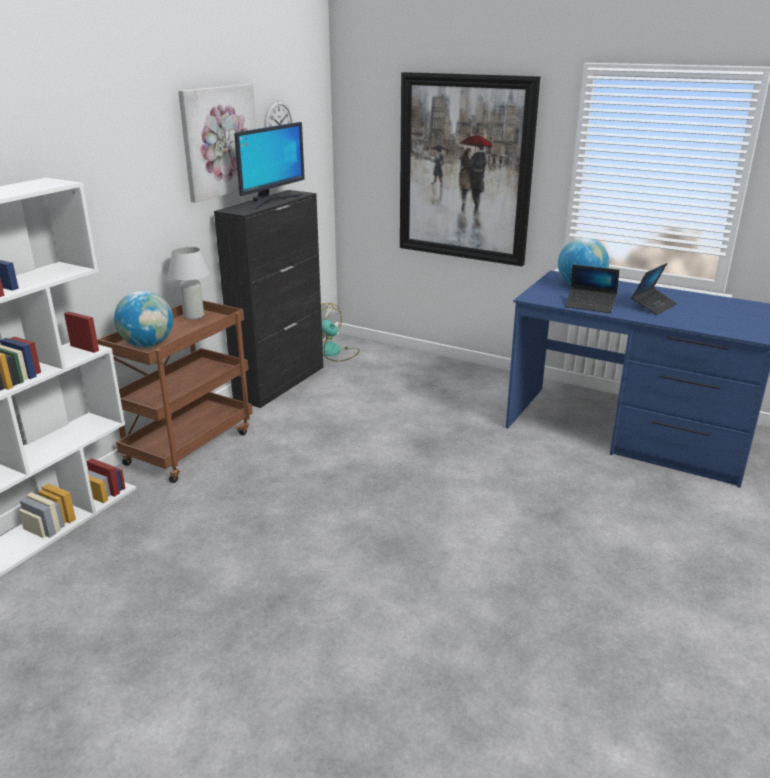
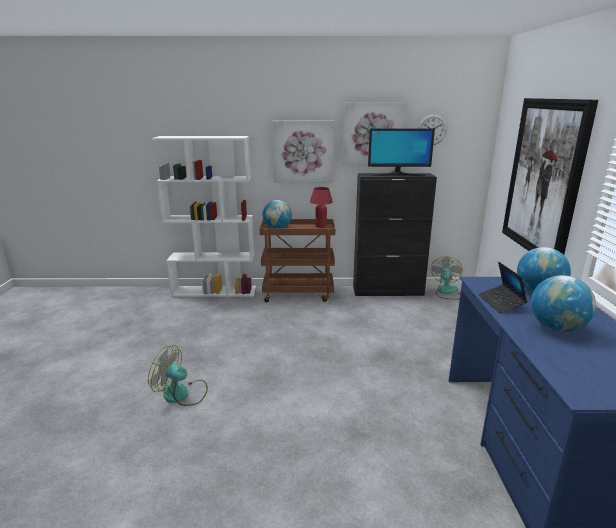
camera: 60 degrees right, 5 degrees down
(134, 191) = (303, 151): none -> picture
(194, 316) = (321, 226): white table lamp -> red table lamp
(363, 640) = (182, 394): none -> fan
(653, 306) = (556, 328): laptop -> globe

